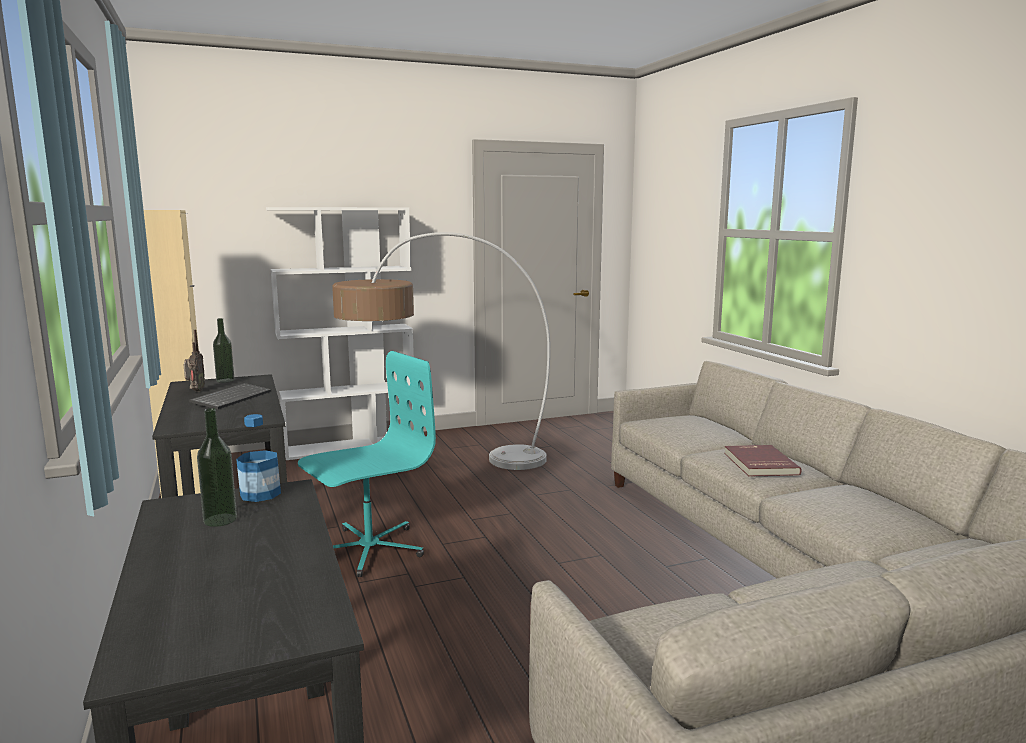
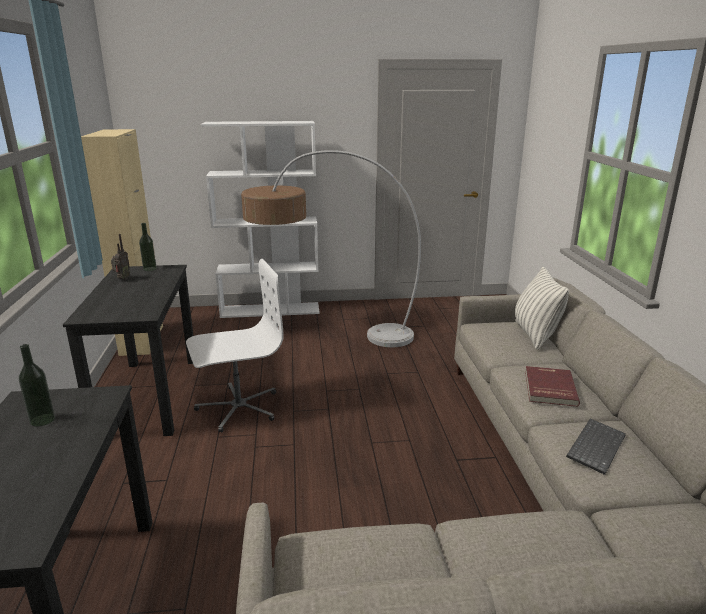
camera: 15 degrees right, 10 degrees up
(231, 398) = (140, 288): keyboard -> keyboard (595, 446)
(260, 494) = (86, 396): bottle -> none
(368, 549) = (238, 408): turquoise office chair -> white office chair
(708, 423) = (535, 335): none -> pillow

